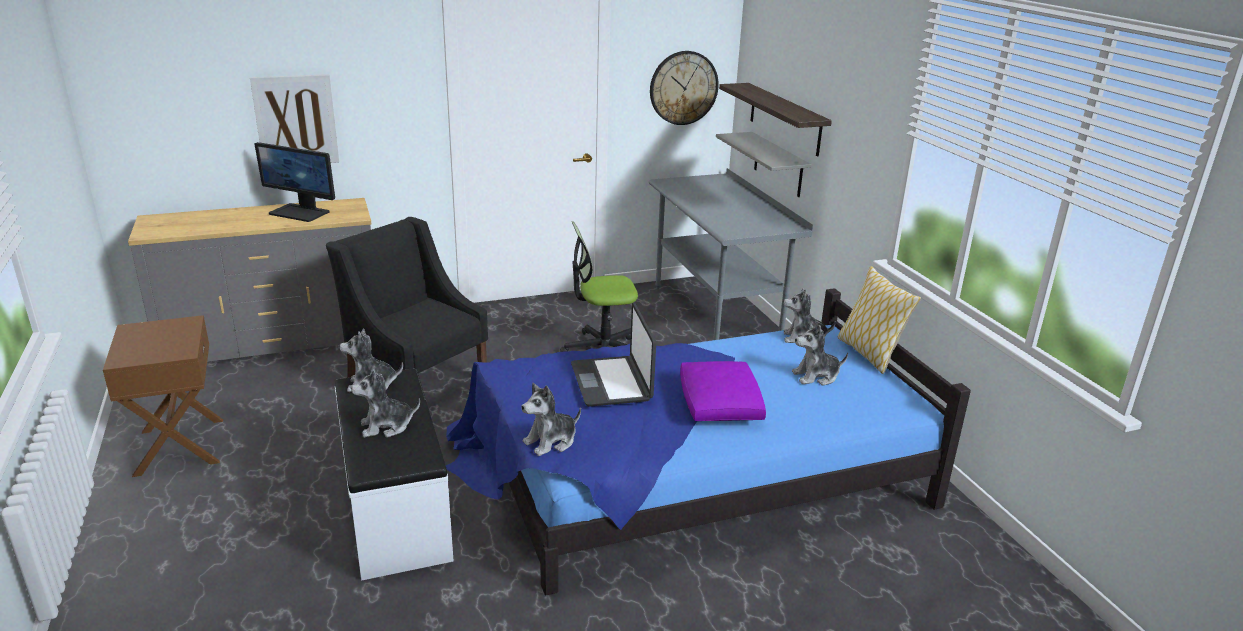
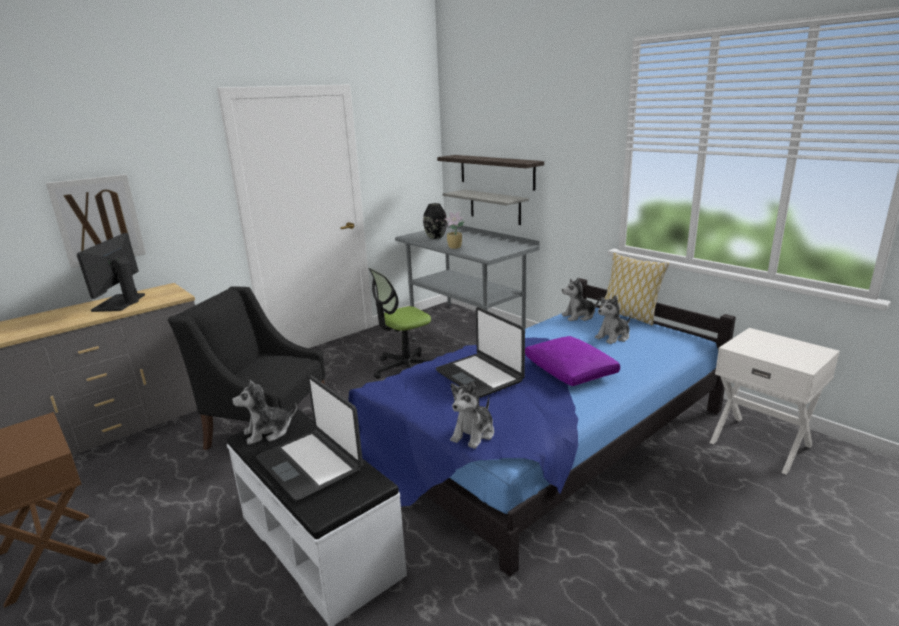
camera: 20 degrees left, 5 degrees down
(300, 212) = (120, 303): monitor -> monitor turned 90 degrees clockwise
(386, 426) = (310, 464): plush toy -> laptop
(683, 88) = (409, 164): wall clock -> none
(696, 190) = (435, 237): none -> black vase
(704, 211) = (455, 247): none -> potted plant
(954, 559) = (761, 443): none -> white nightstand

